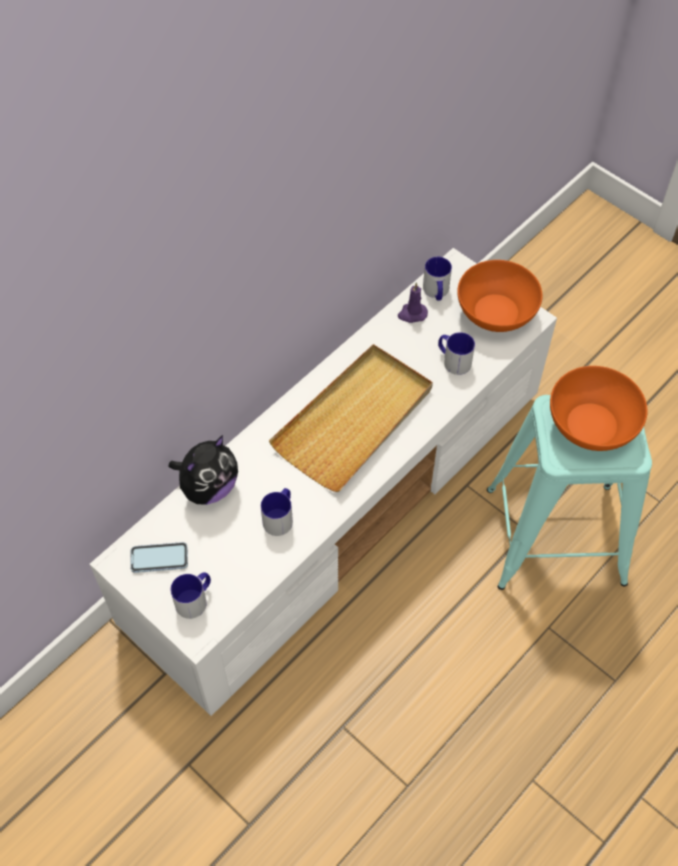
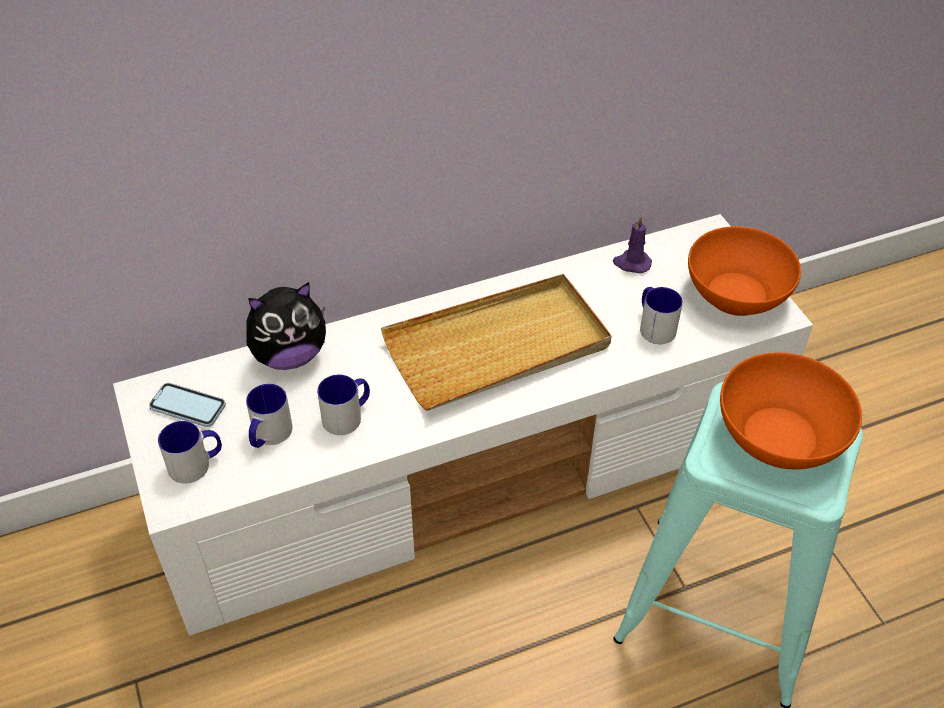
camera: 25 degrees right, 10 degrees down
(436, 292) = (674, 251): mug -> mug (269, 435)

